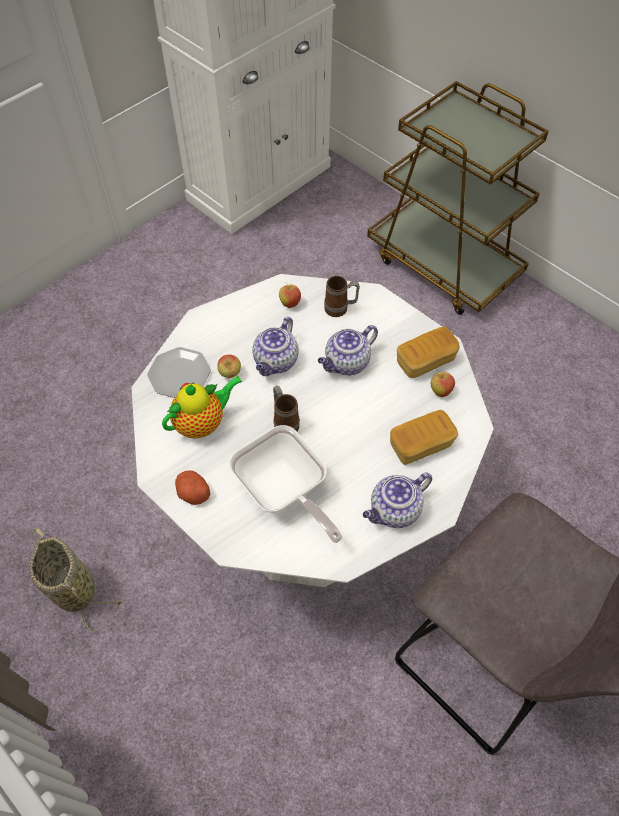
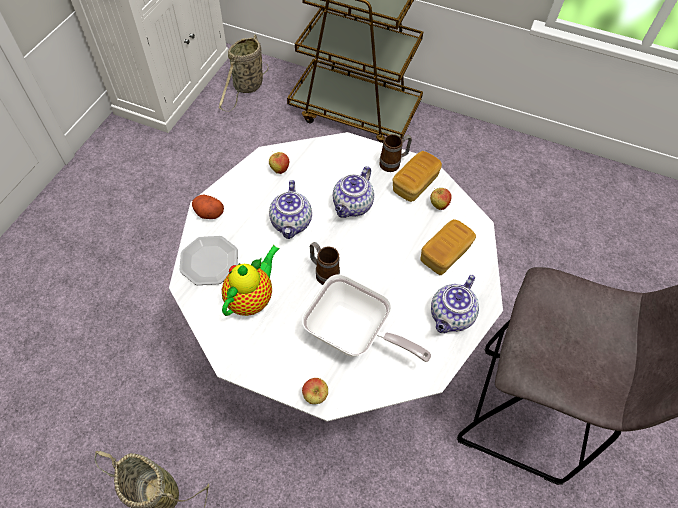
camera: 25 degrees left, 0 degrees up
(192, 492) = (272, 364): potato -> potato (208, 212)
(230, 374) = (256, 247): apple -> apple (315, 396)
(334, 206) = (247, 87): none -> basket
(340, 309) = (325, 162): mug -> mug (393, 163)

